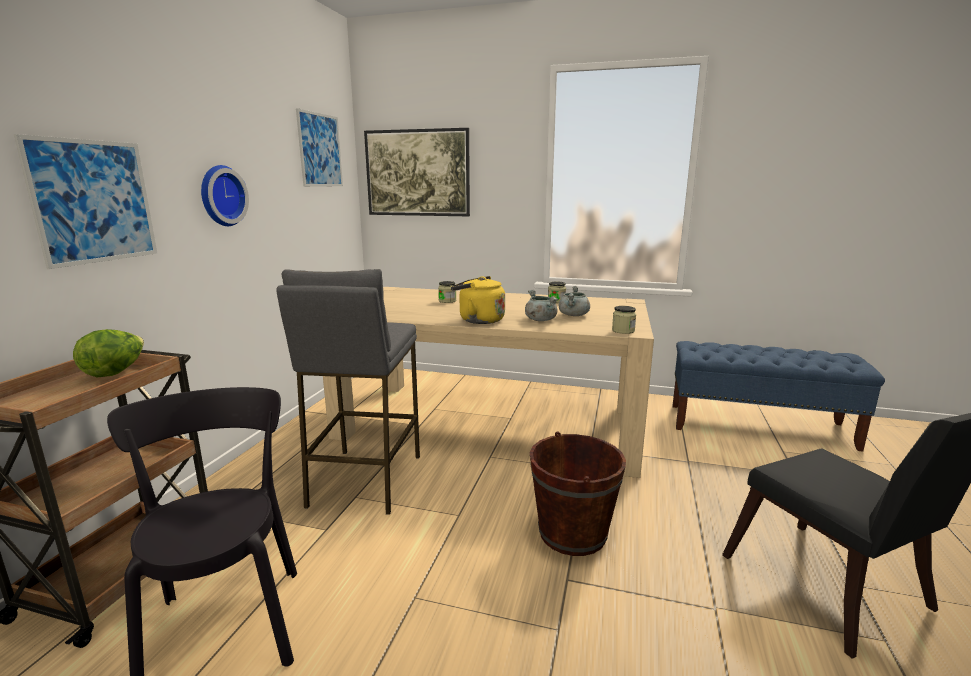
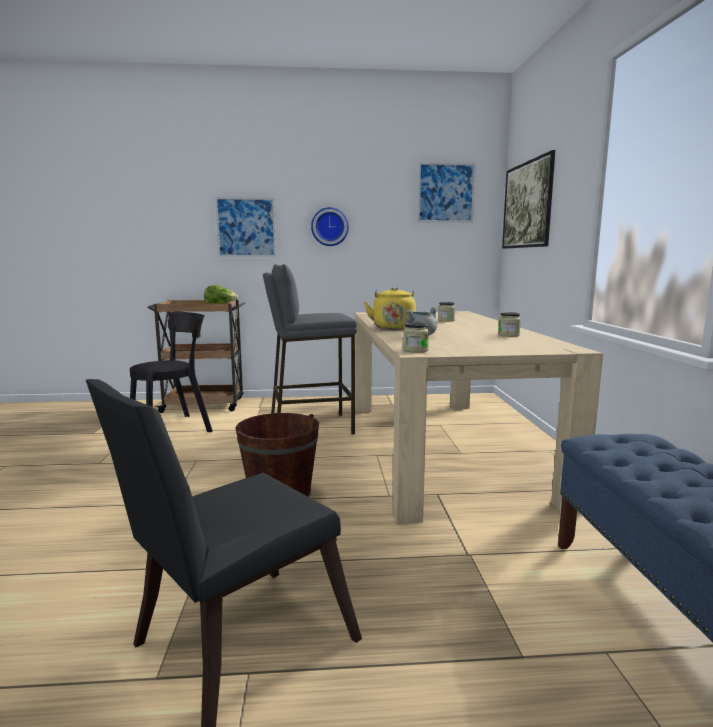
camera: 70 degrees right, 5 degrees down
(573, 315) = (456, 340): grey cooking pot -> none

